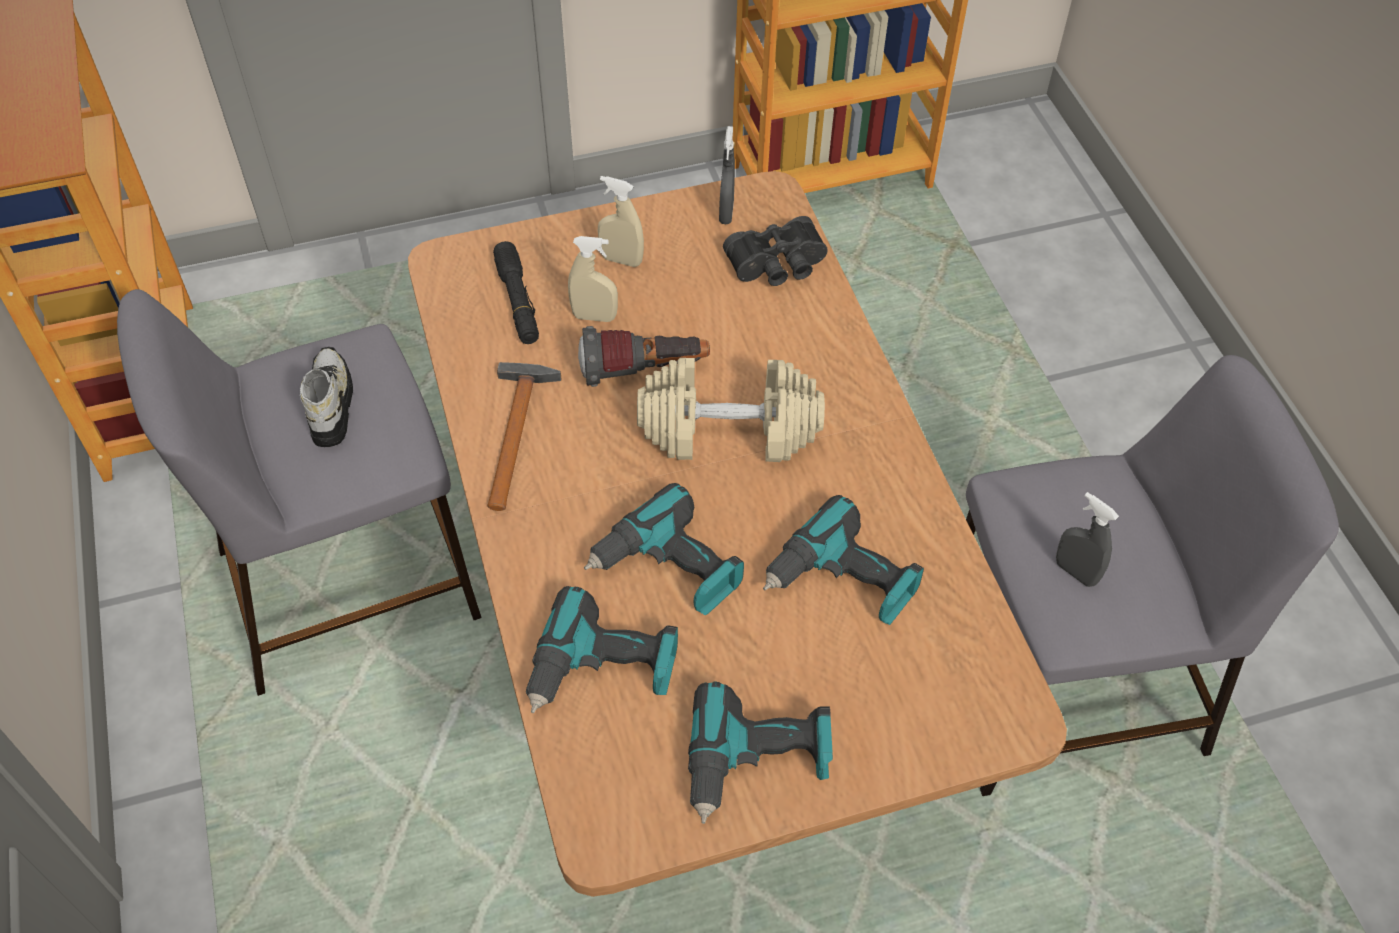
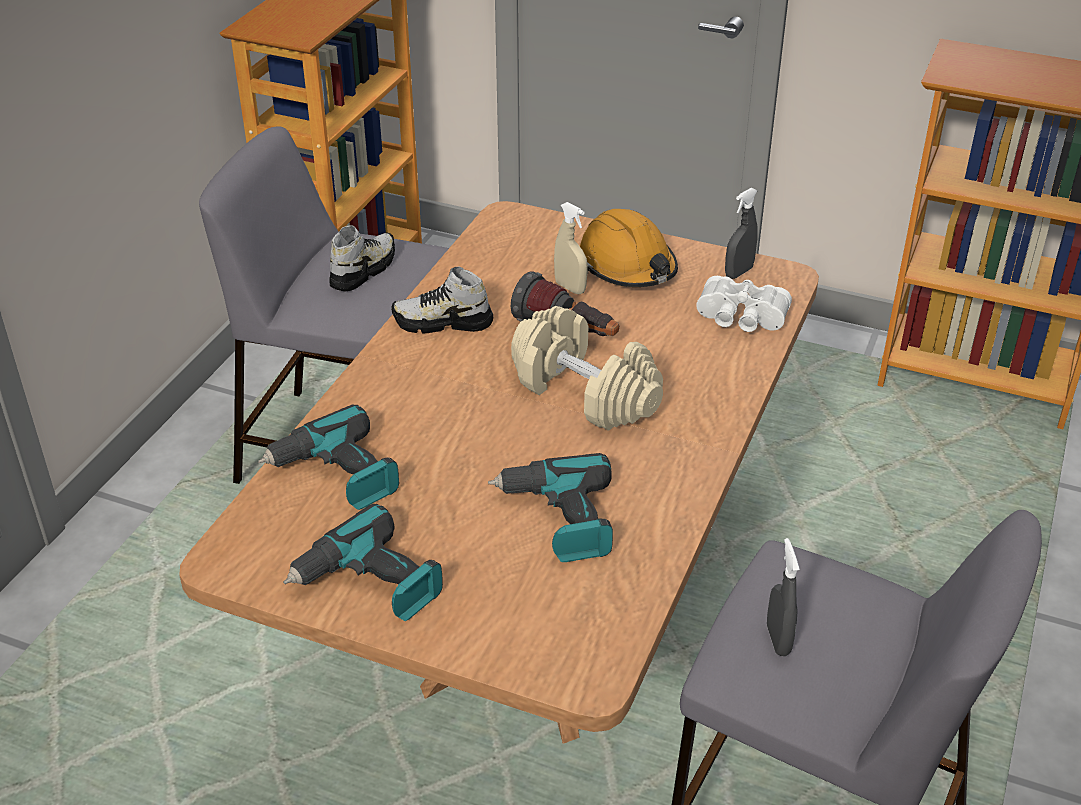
camera: 40 degrees right, 15 degrees down
(517, 301) = (529, 257): black flashlight -> none
(517, 431) = (443, 323): hammer -> shoe
(621, 260) = (628, 266): beige spray bottle -> orange hard hat
(669, 569) = (447, 445): power drill -> none
(778, 266) = (740, 319): black binoculars -> white binoculars

